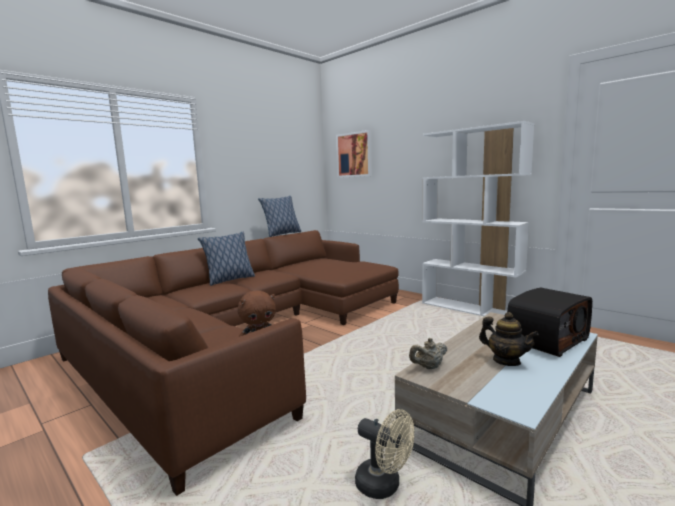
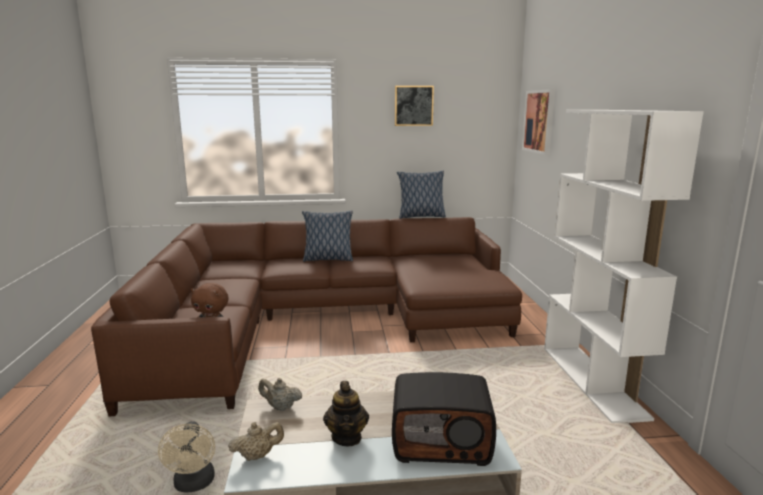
camera: 40 degrees right, 5 degrees up
(259, 144) = (413, 105): none -> picture
(494, 398) = (257, 456): none -> beige teapot

